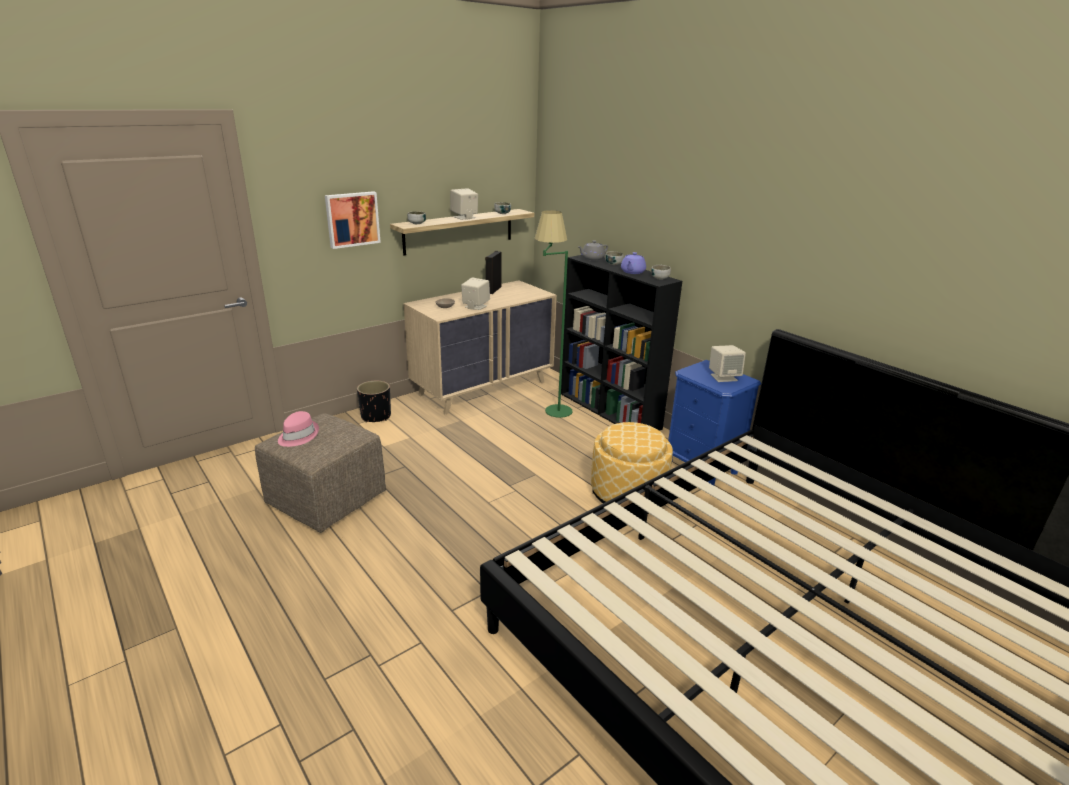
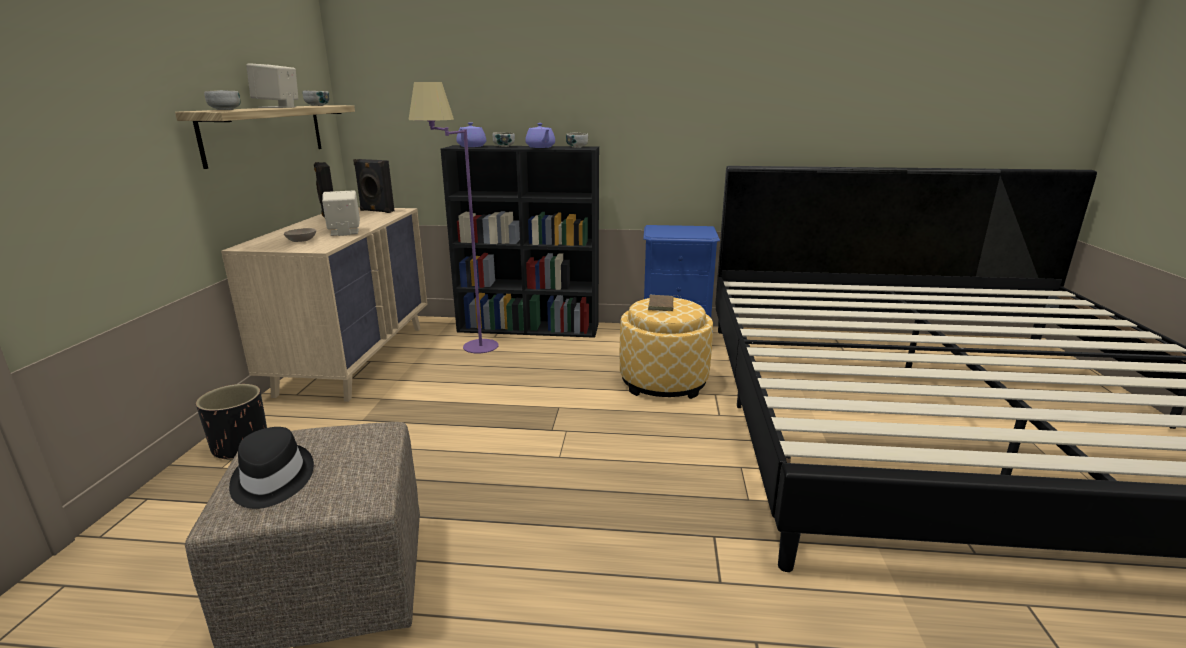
camera: 45 degrees left, 5 degrees down
(298, 436) = (271, 480): pink hat -> black hat
(352, 219) = (113, 97): picture -> none
(528, 291) = (376, 211): none -> black speaker
(550, 406) = (464, 346): green floor lamp -> purple floor lamp
(592, 259) = (471, 146): grey teapot -> purple teapot
(632, 433) = (662, 305): none -> brown book
(723, 377) = (687, 230): beige speaker -> none

